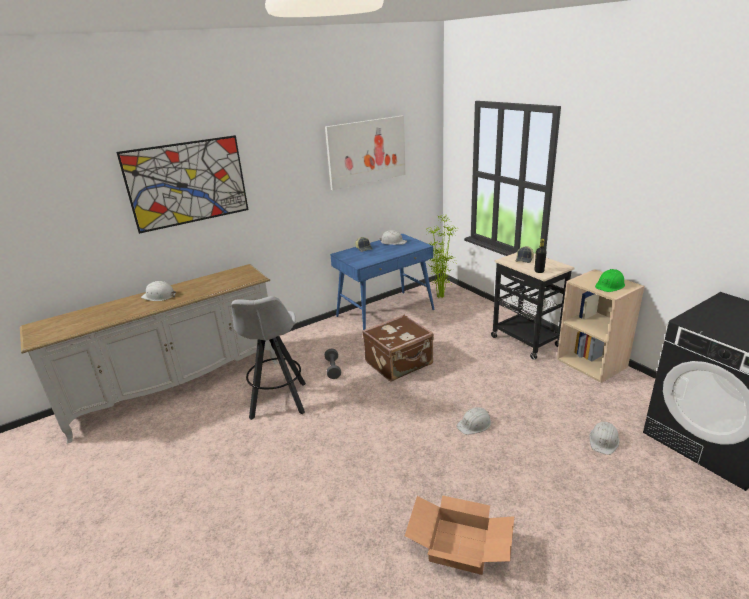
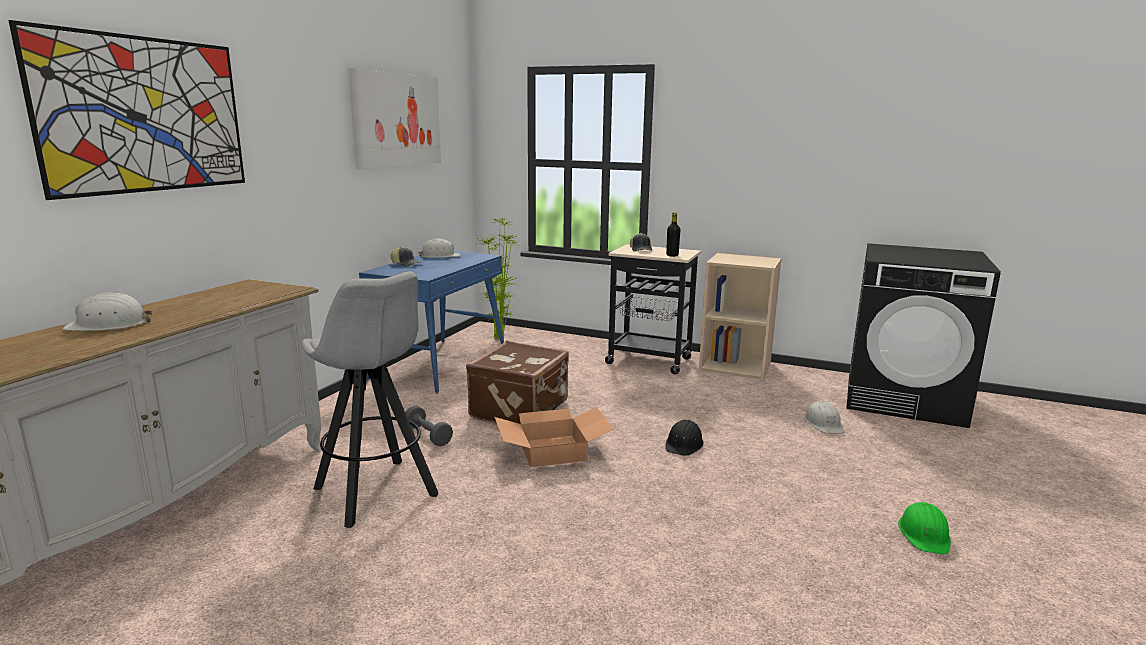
camera: 35 degrees left, 10 degrees down
(460, 545) = (809, 560): cardboard box -> cardboard box (553, 450)
(474, 424) = (684, 444): white hard hat -> black hard hat
(610, 285) = (752, 260): green hard hat -> green hard hat (924, 535)

